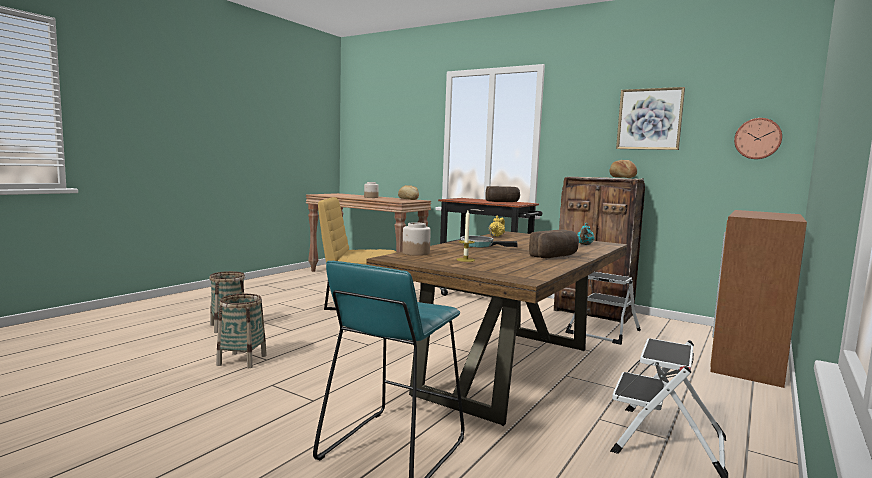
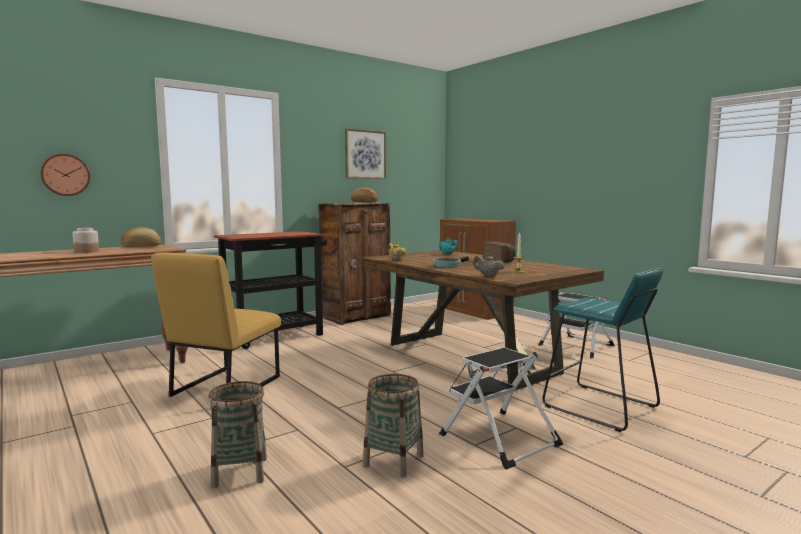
camera: 70 degrees left, 0 degrees up
(415, 253) = (488, 276): jar -> beige teapot
(502, 202) = (282, 233): bread -> none
(602, 330) = (401, 323): step ladder -> step ladder (499, 437)
(757, 138) = (422, 171): wall clock -> wall clock (65, 175)

